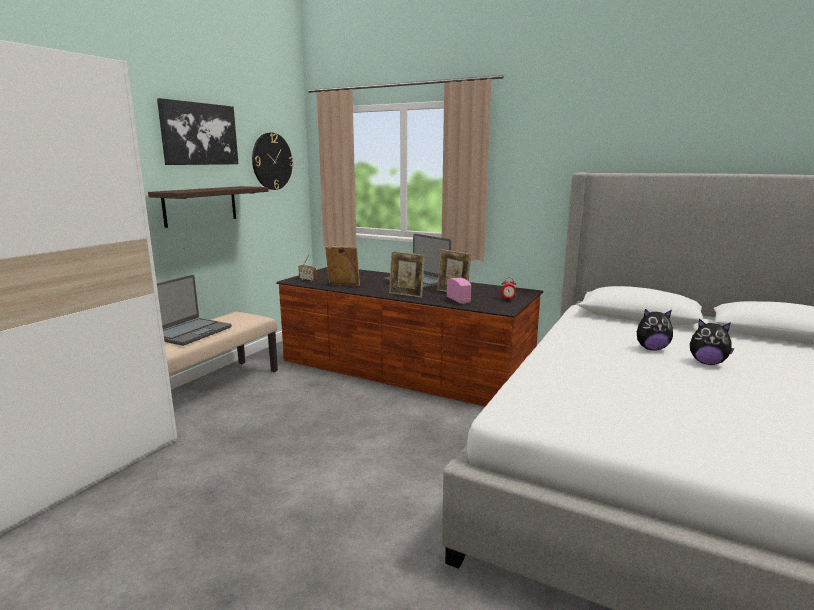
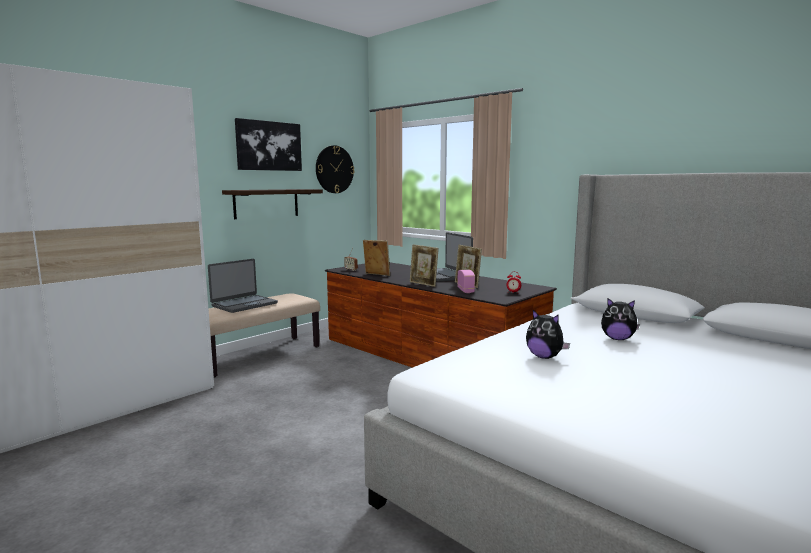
camera: 15 degrees right, 5 degrees down
(707, 363) = (664, 354): plush toy -> plush toy (544, 357)

